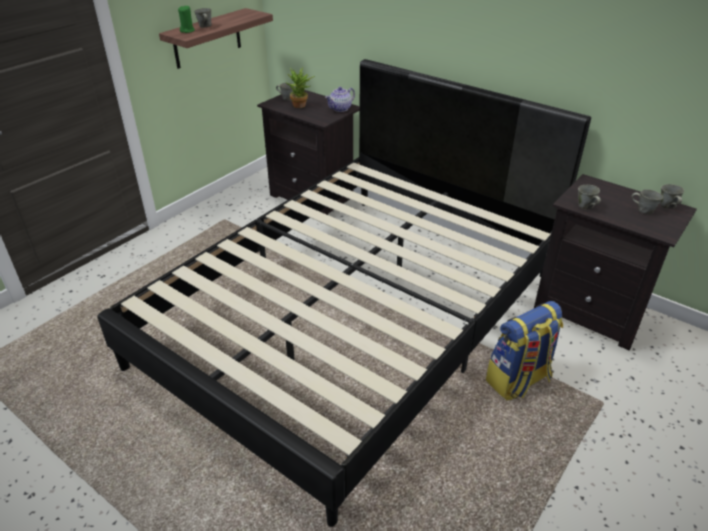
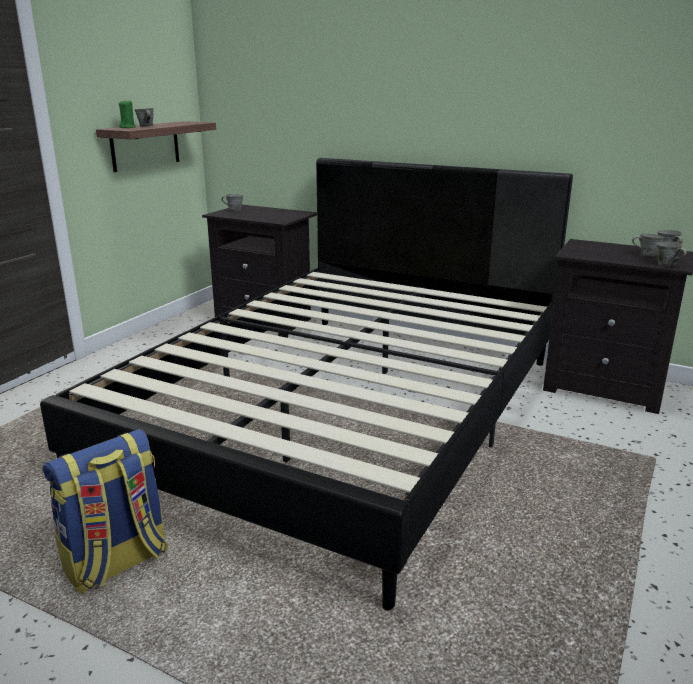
camera: 10 degrees left, 15 degrees down
(301, 106) = (252, 214): potted plant -> none
(340, 108) = (296, 214): teapot -> none
(518, 380) = (555, 449): backpack -> backpack (116, 563)
(586, 206) = (588, 255): grey mug -> grey mug (667, 265)

